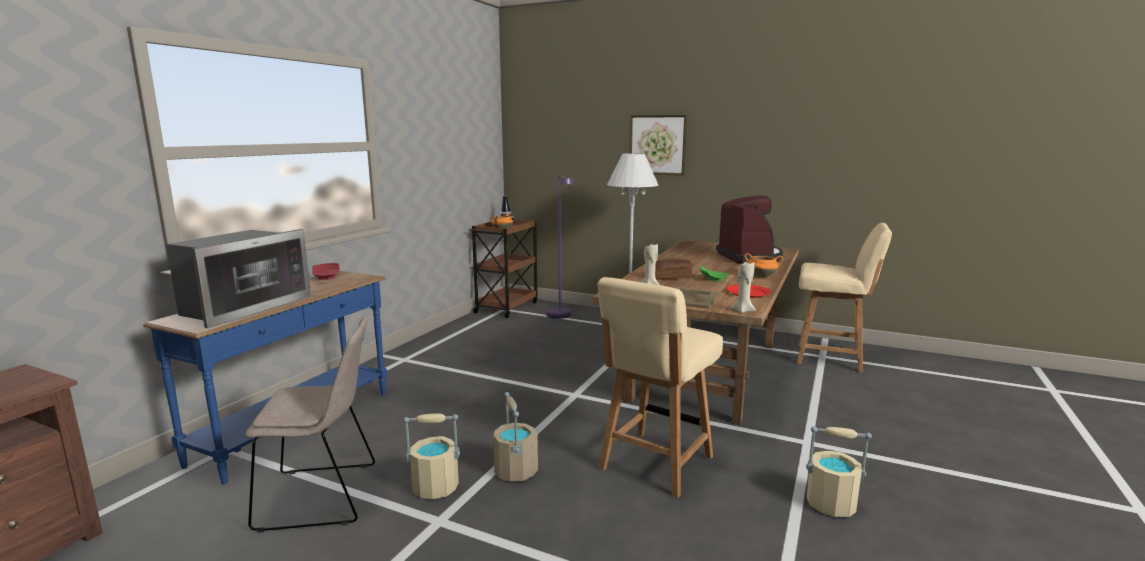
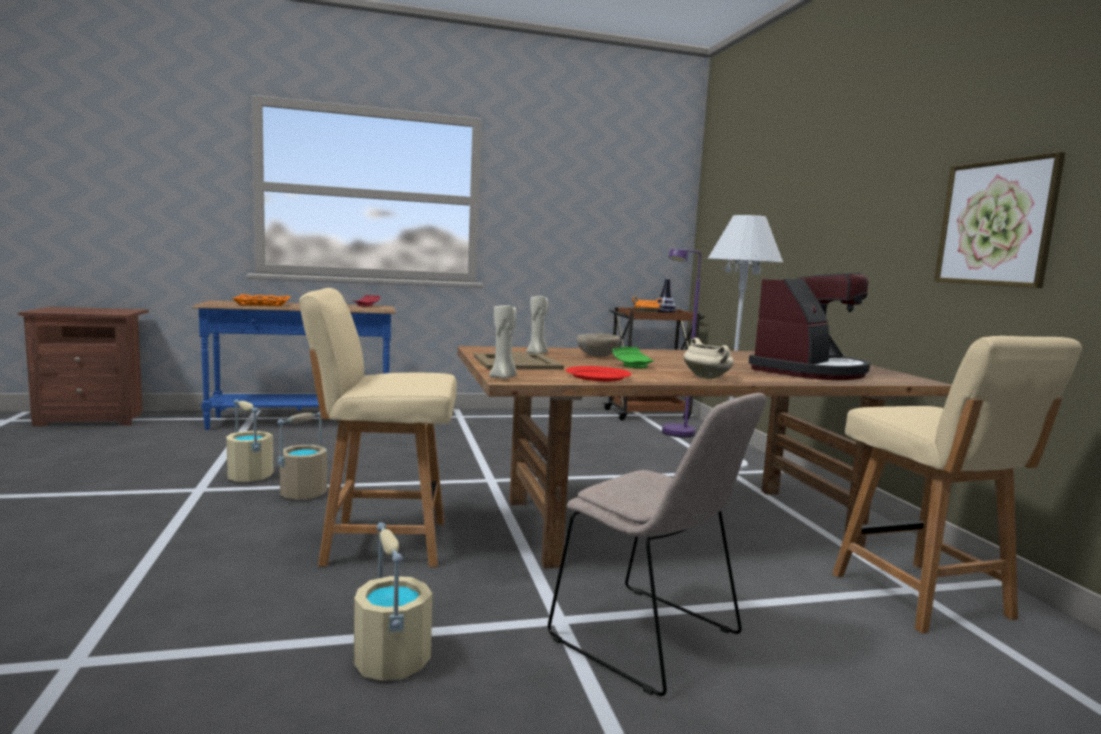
camera: 50 degrees right, 5 degrees down
(243, 307) = (263, 304): microwave -> orange tray
(323, 496) = (210, 453): beige chair -> beige chair (650, 640)
(657, 145) = (817, 208): picture -> picture (996, 223)
(669, 277) = (597, 356): bread -> beige bowl
(762, 276) = (707, 378): orange cooking pot -> beige cooking pot

